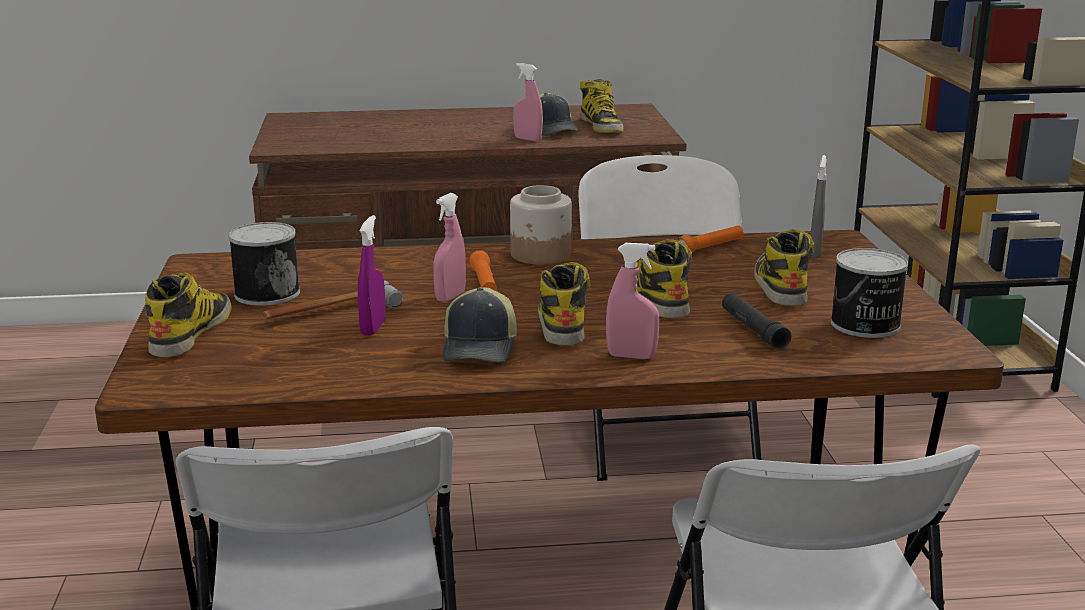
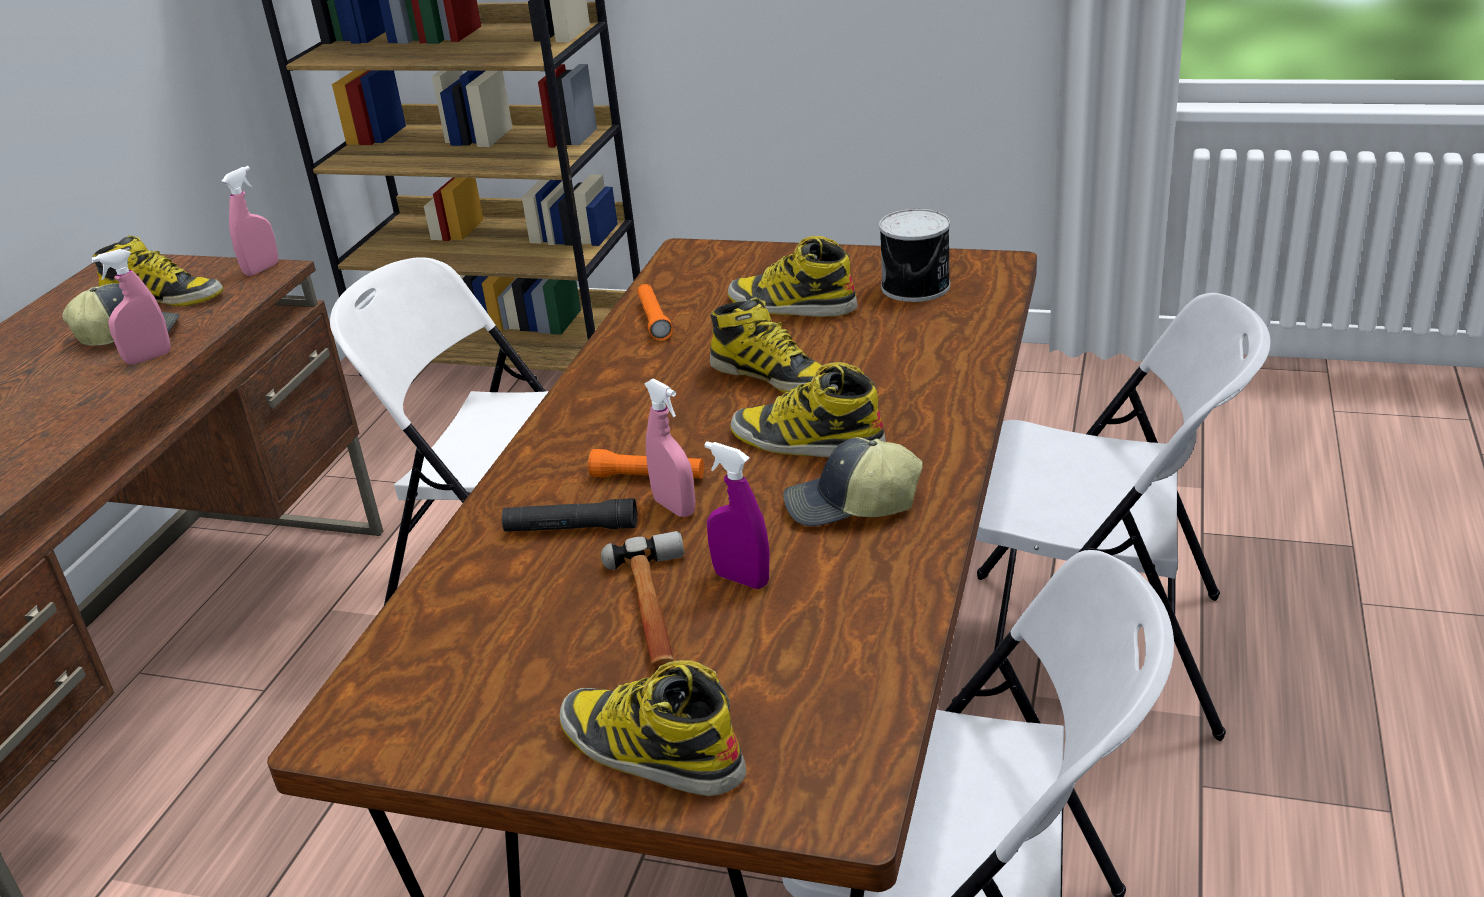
camera: 65 degrees left, 10 degrees up
(266, 293) = (540, 664): can -> none
(481, 348) = (851, 505): cap -> cap turned 150 degrees clockwise
(541, 255) = (582, 424): jar -> none
(631, 356) = (926, 416): pink spray bottle -> pink spray bottle (262, 269)
(653, 297) = (774, 377): boot -> boot turned 150 degrees counterclockwise
(753, 330) = (896, 340): black flashlight -> black flashlight (571, 528)
(815, 253) = (716, 270): grey spray bottle -> none

